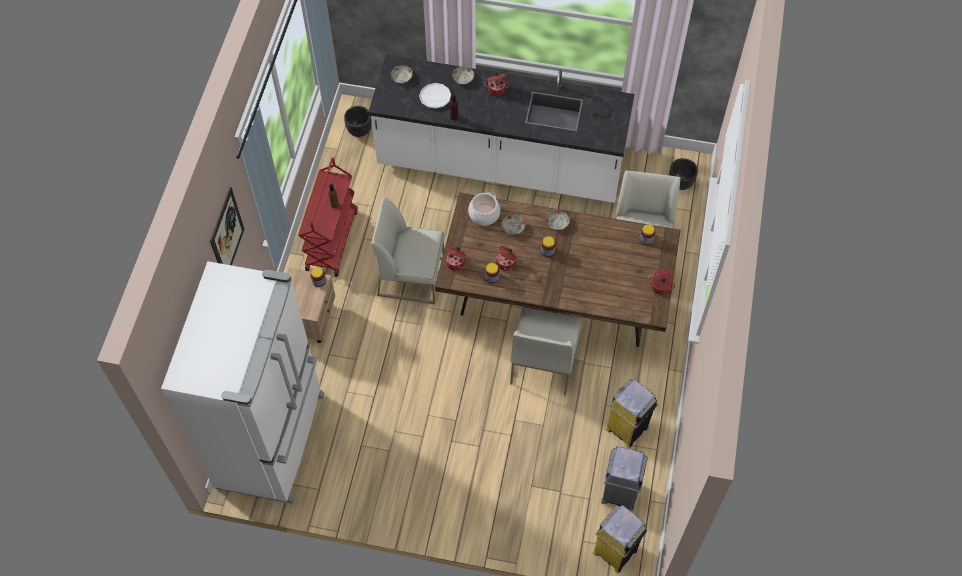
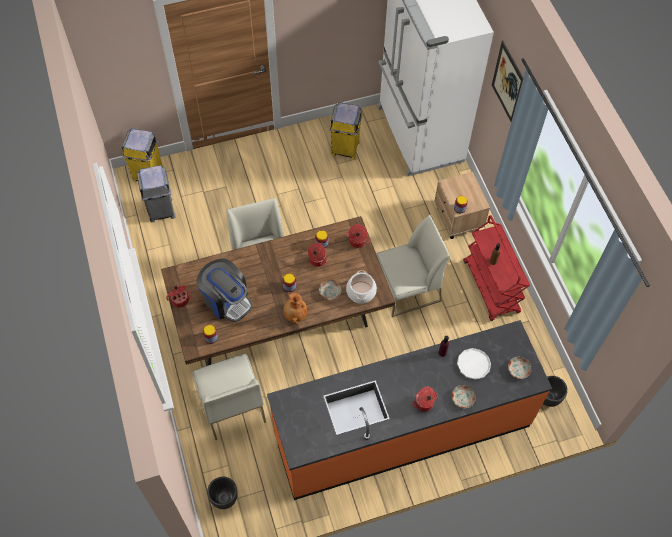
camera: 150 degrees right, 0 degrees up
(500, 164) = (402, 430): white counter -> orange counter
(557, 223) = (295, 315): plate -> brown vase
(615, 265) = (226, 300): none -> coffee machine
(627, 427) = (175, 255): yellow trash can -> yellow trash can (345, 148)

